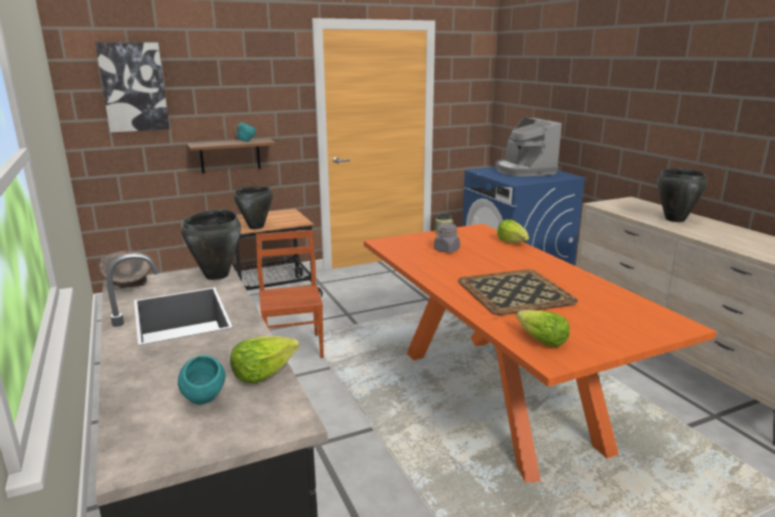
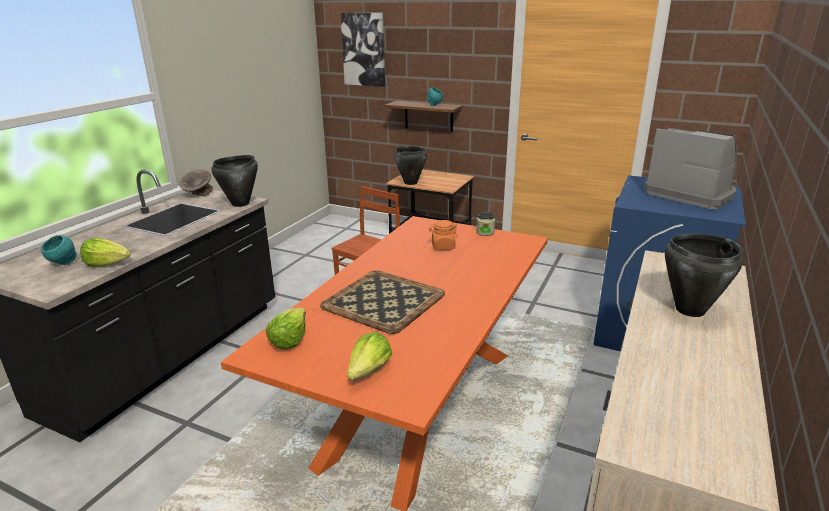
camera: 50 degrees right, 5 degrees up
(446, 250) = (443, 247): grey jar -> orange jar
(512, 242) = (515, 264): lettuce -> lettuce (369, 371)
(523, 171) = (690, 194): coffee machine -> coffee machine turned 105 degrees clockwise

